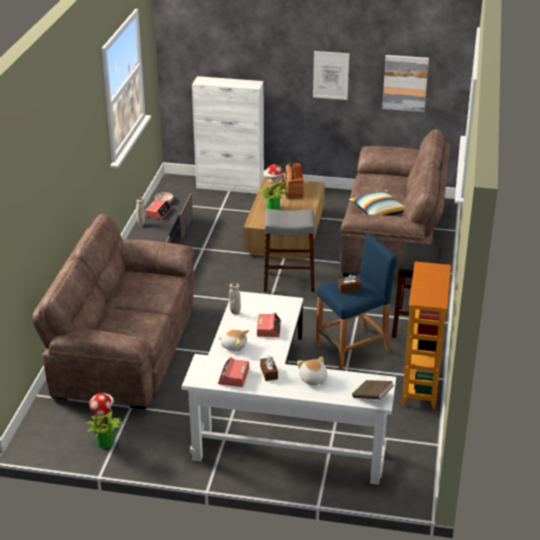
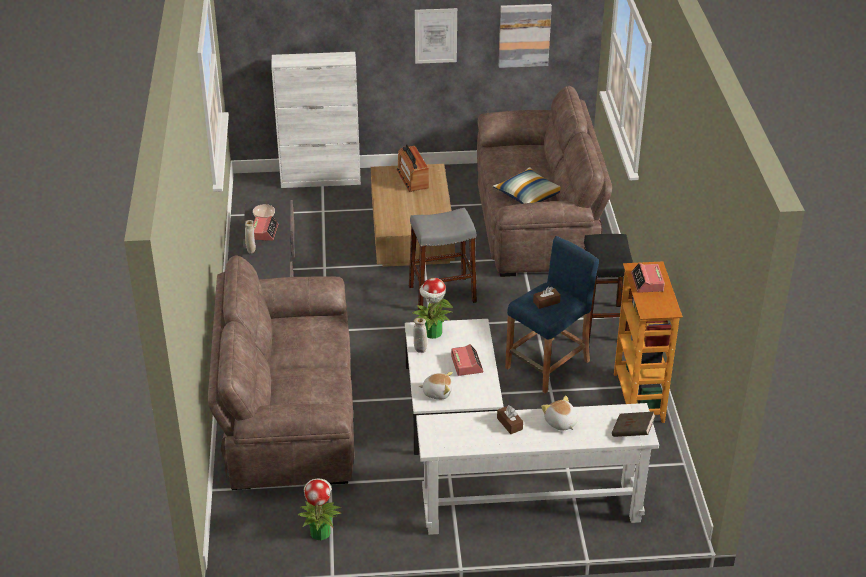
camera: 15 degrees left, 5 degrees up
(233, 376) = (473, 435): alarm clock -> alarm clock (647, 282)
(272, 208) = (399, 207): potted plant -> potted plant (432, 333)

